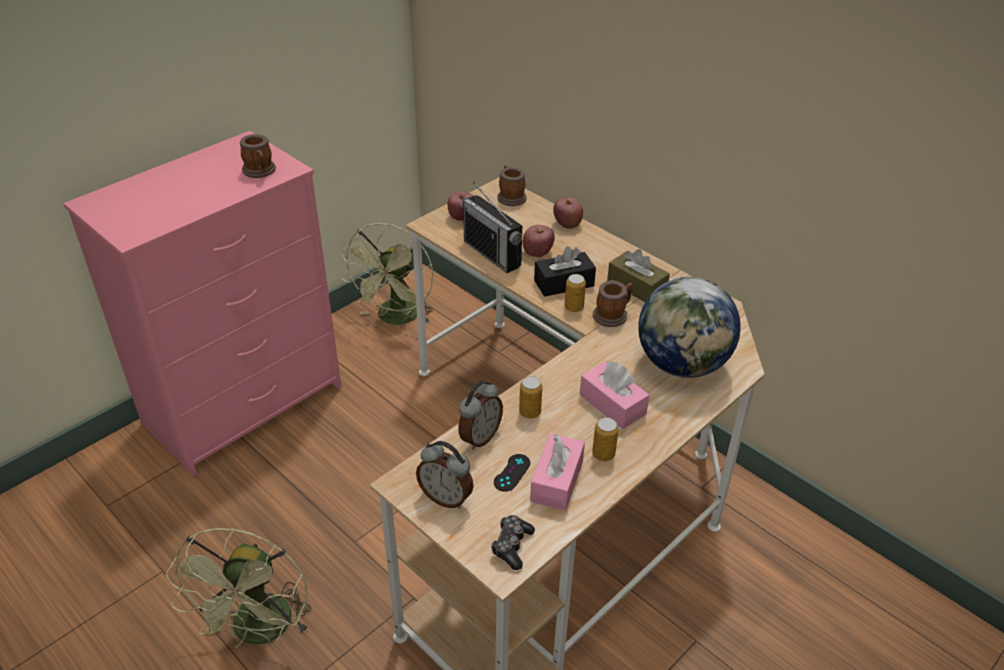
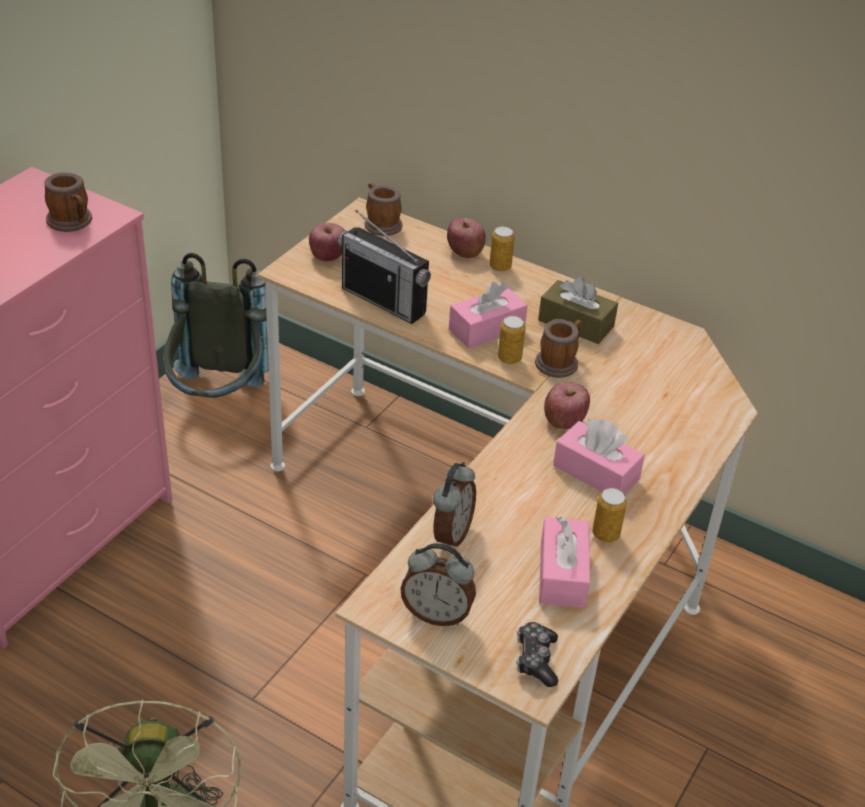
camera: 15 degrees left, 0 degrees up
(396, 319) = (218, 400): green fan -> grey backpack
(512, 473) = (505, 572): black game controller -> none
(530, 412) = (501, 495): can -> can (500, 267)
(537, 252) = (440, 293): apple -> apple (564, 421)
(564, 283) = (486, 329): black tissue box -> pink tissue box
(682, 365) = (661, 413): globe -> none

